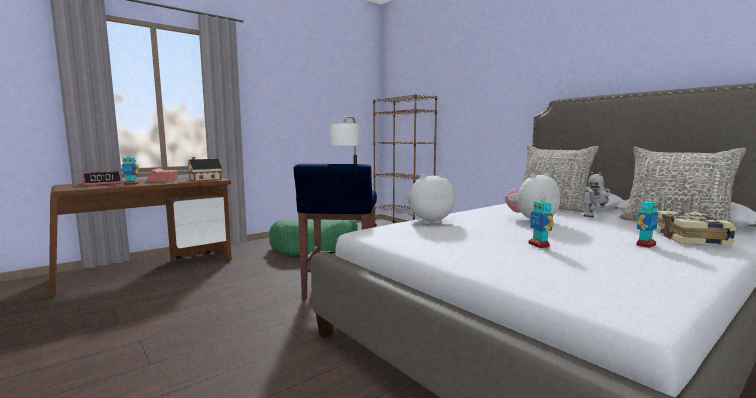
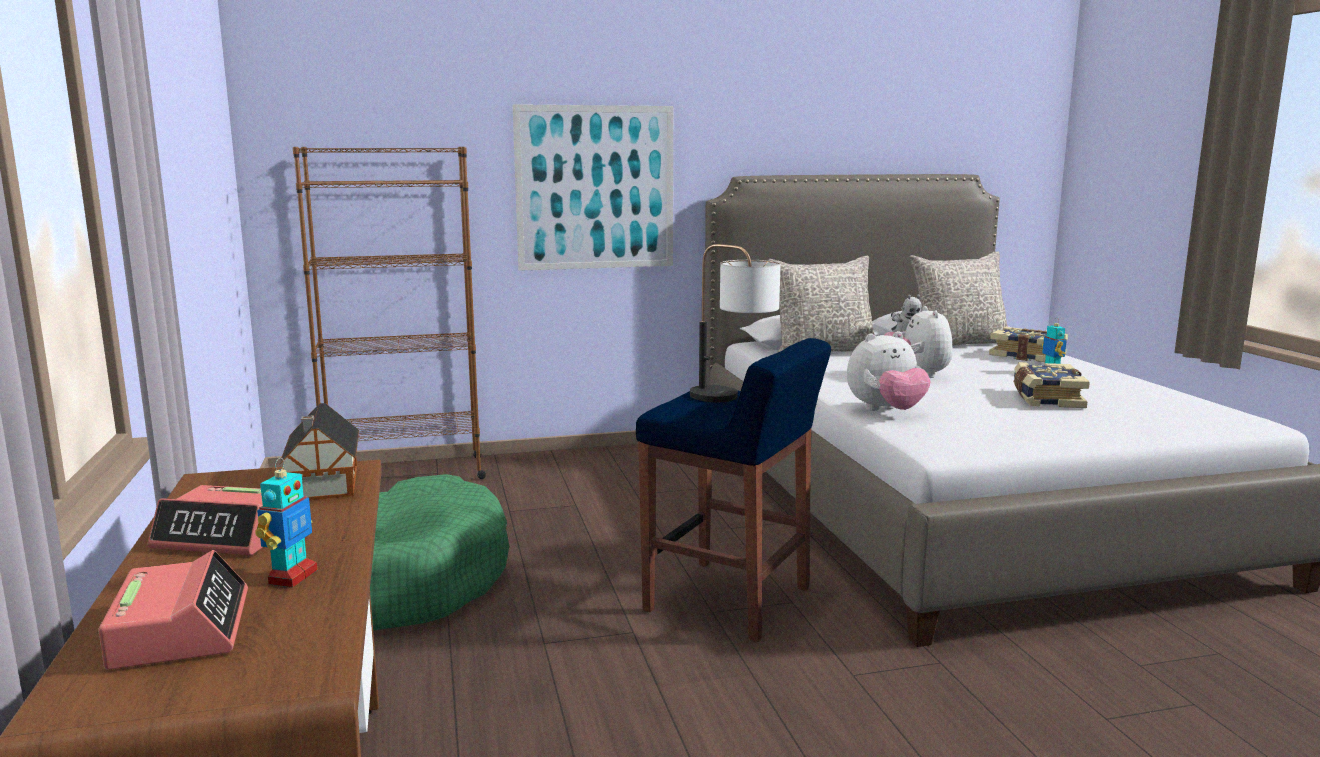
camera: 65 degrees left, 5 degrees up
(428, 221) = (886, 411): plush toy -> plush toy turned 120 degrees counterclockwise
(486, 111) = (595, 188): none -> picture
(539, 245) = (1046, 399): toy robot -> book

